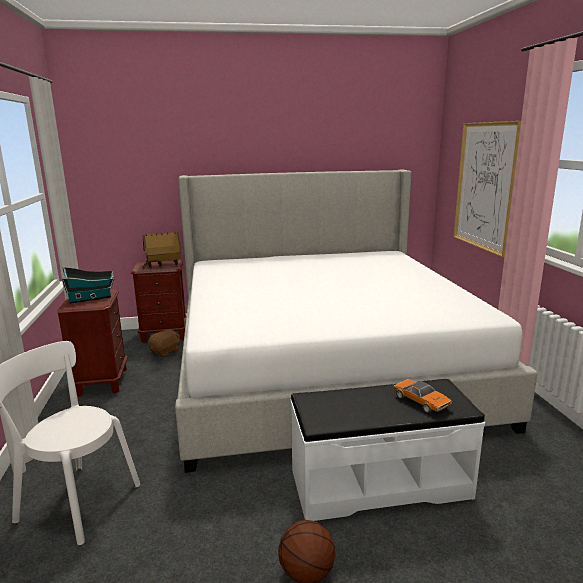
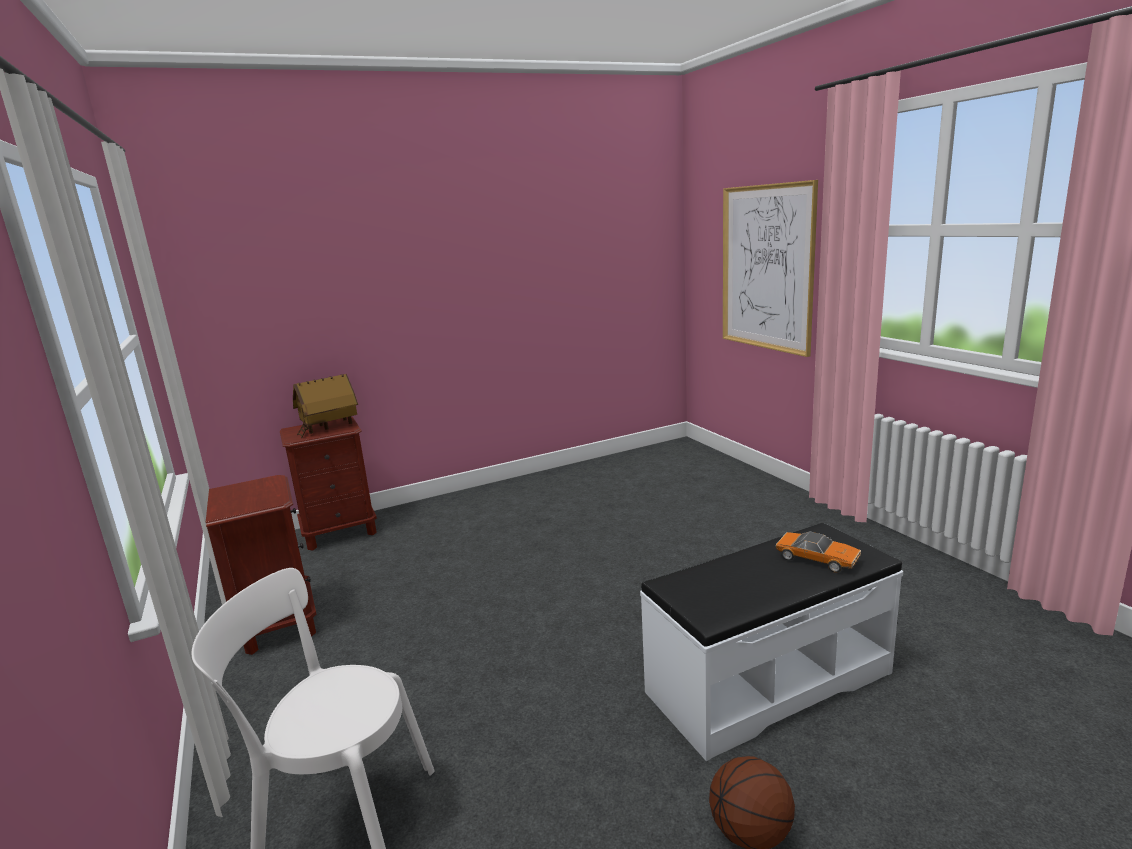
camera: 15 degrees left, 0 degrees up
(91, 299) = (252, 495): toy house -> none
(166, 352) = (357, 558): brown plush toy -> none
(322, 368) = (600, 540): bed -> none

